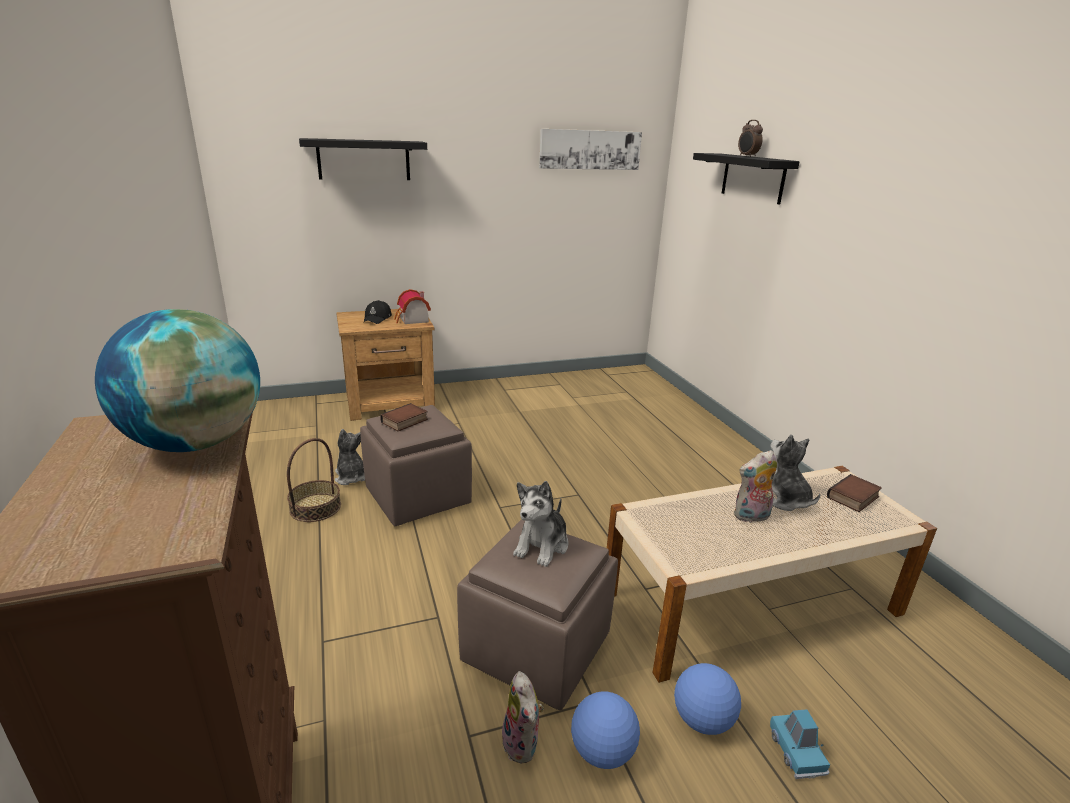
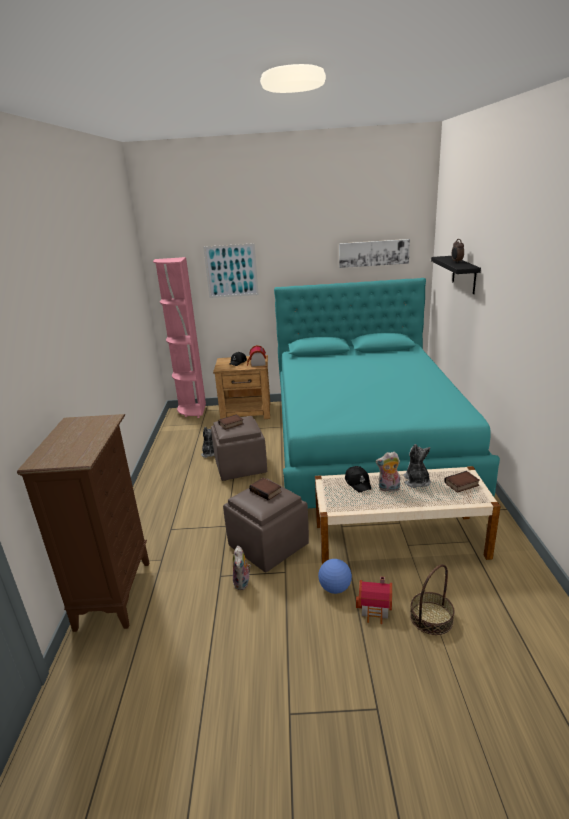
camera: 20 degrees right, 0 degrees up
(196, 443) = (98, 429): globe -> none
(292, 409) = (192, 413): none -> pink bookcase
(315, 507) = (187, 468): basket -> basket (431, 618)
(364, 160) = (231, 271): black shelf -> picture
(542, 545) = (266, 491): plush toy -> book
(602, 751) = (278, 592): football -> none
(606, 442) = (365, 443): none -> turquoise bed
(694, 511) = (358, 483): none -> black cap
(796, 751) = (376, 609): blue toy car -> toy house

